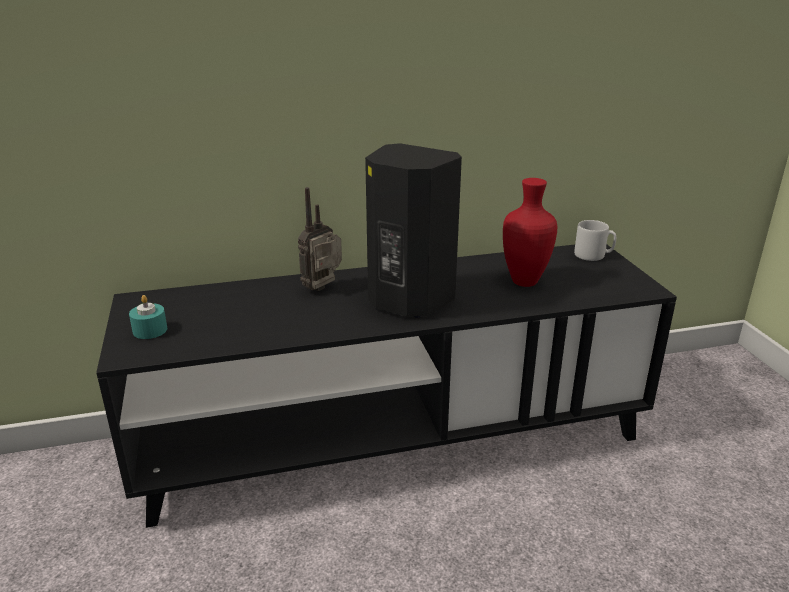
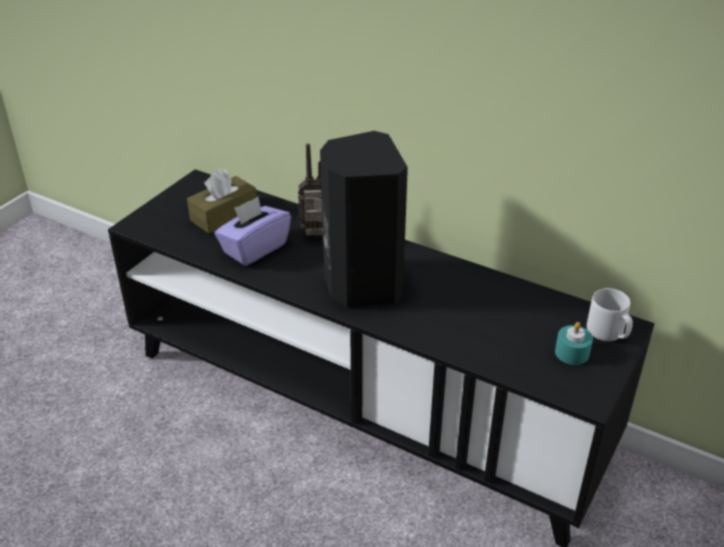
camera: 45 degrees right, 10 degrees up
(150, 330) = (172, 212): turquoise candle -> turquoise candle (572, 353)
(208, 311) = (224, 215): none -> brown tissue box
(280, 319) = (254, 248): none -> purple tissue box
(525, 283) = (485, 323): red vase -> none

